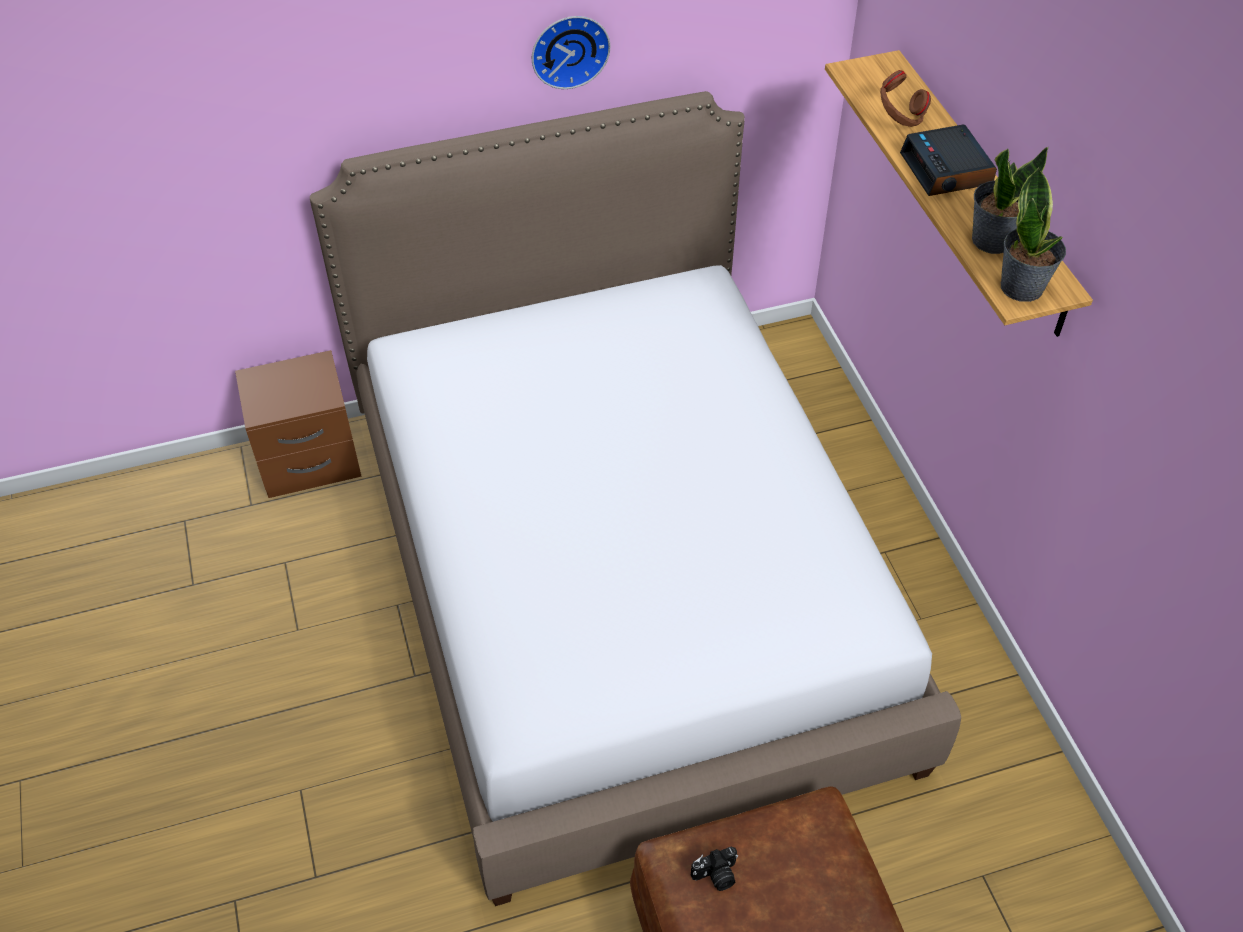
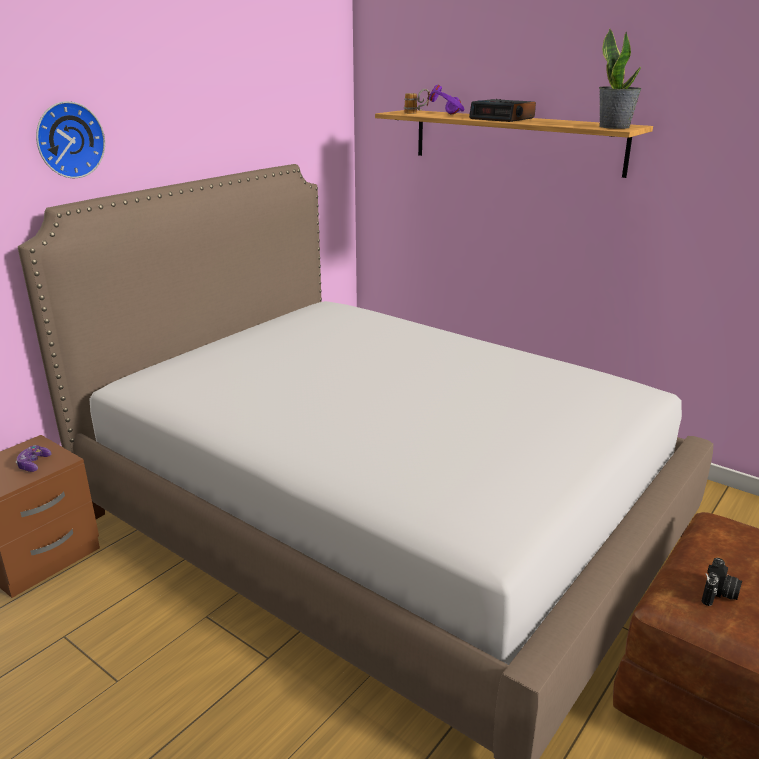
camera: 35 degrees left, 25 degrees down
(303, 393) = (33, 464): none -> game controller
(569, 49) = (202, 124): wall clock -> wall clock (68, 140)
(878, 85) = (416, 113): none -> mug
(900, 119) = (447, 115): brown headphones -> purple headphones
(991, 239) = (568, 123): potted plant -> none

